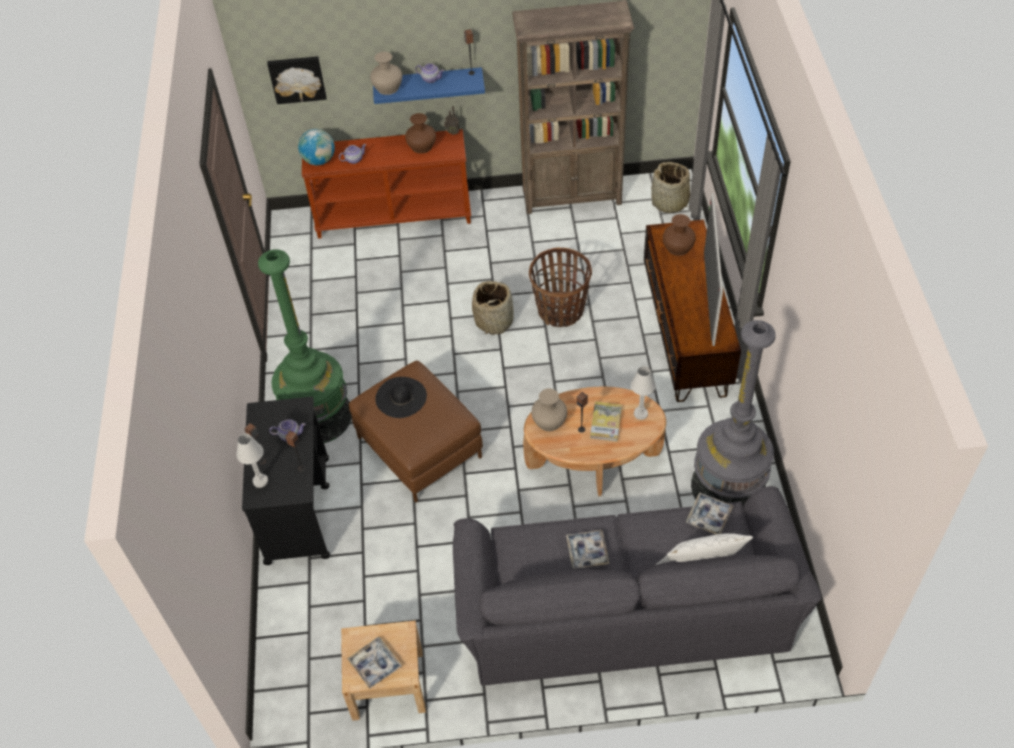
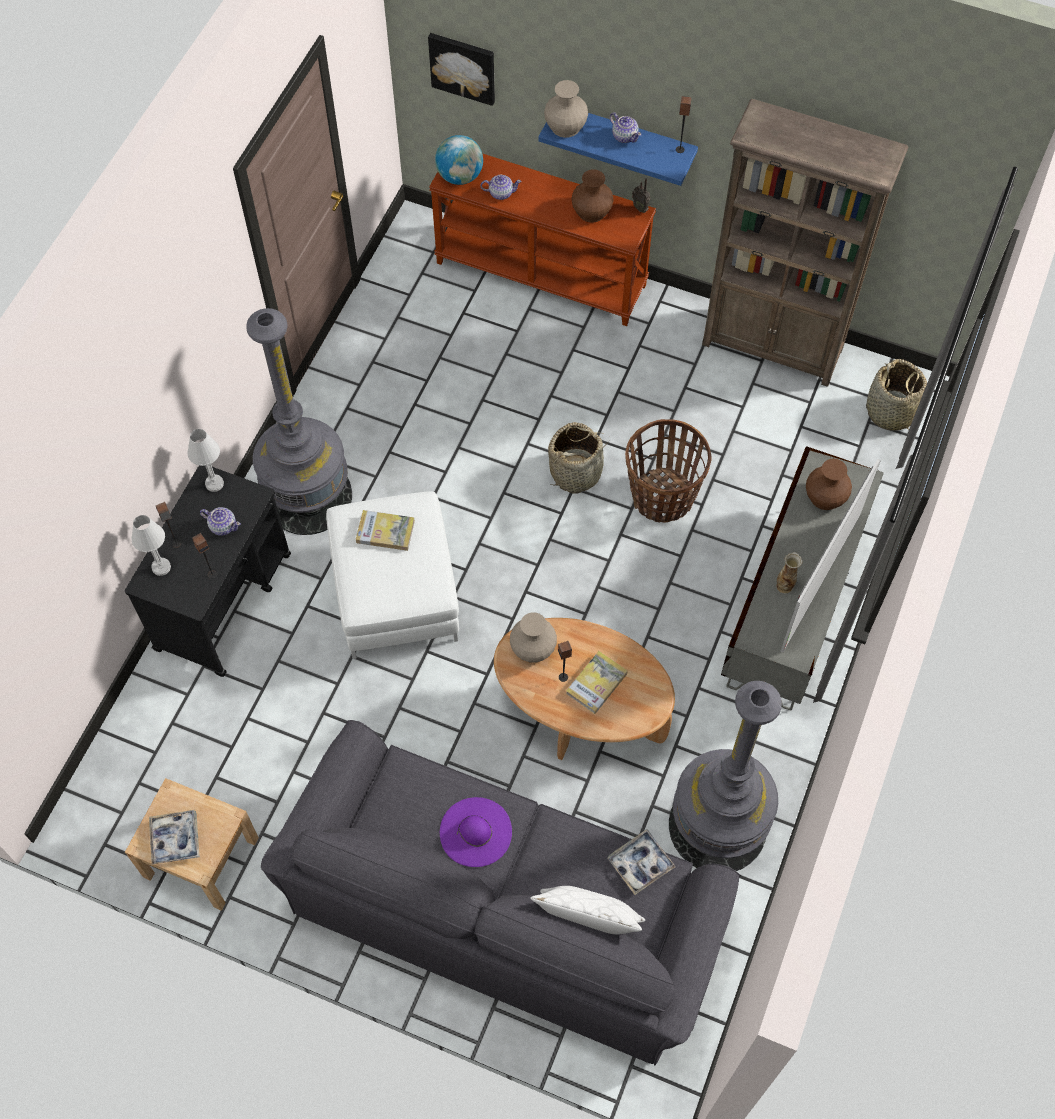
camera: 25 degrees right, 10 degrees up
(317, 415) = (308, 496): green floor lamp -> grey floor lamp
(401, 397) = (385, 532): black hat -> book
(419, 447) = (395, 592): brown ottoman -> white ottoman
(587, 551) = (476, 832): tray -> purple hat
(640, 414) = (644, 693): white table lamp -> white table lamp (214, 484)
(685, 336) = (791, 605): brown tv stand -> grey tv stand
(688, 308) = (784, 586): none -> vase

